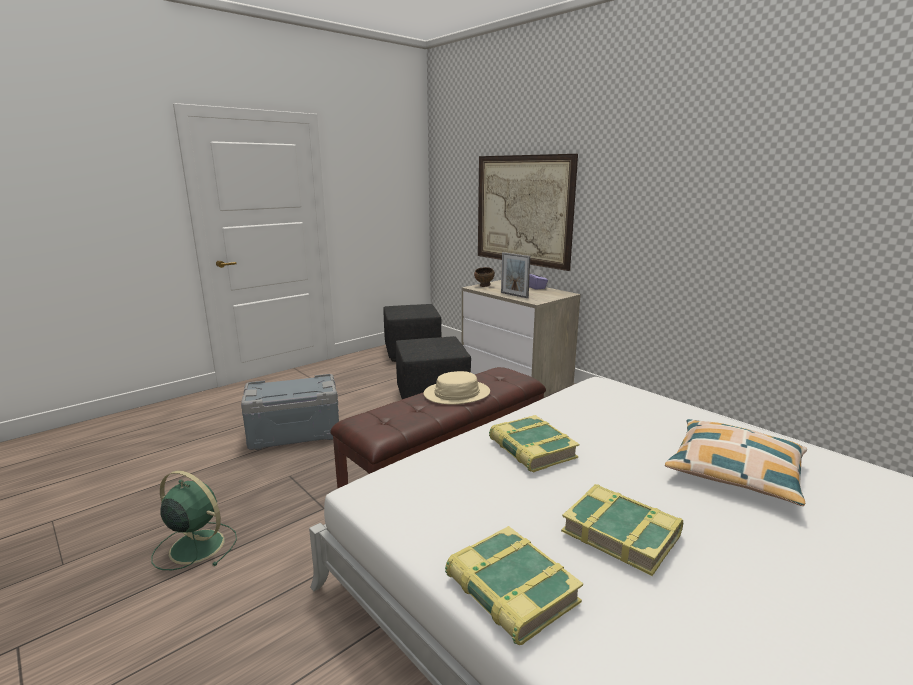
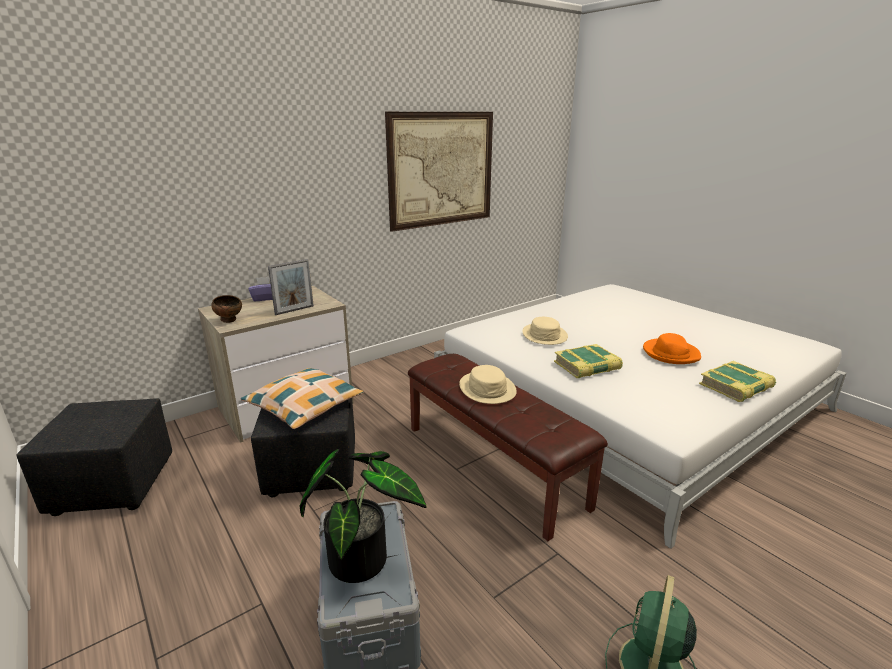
camera: 85 degrees left, 5 degrees up
(290, 388) = (363, 556): none -> potted plant
(523, 210) = (207, 212): picture -> picture (442, 169)
(620, 425) = (544, 335): none -> beige hat
(621, 533) = (670, 353): book -> orange hat
(734, 471) = (594, 318): pillow -> pillow (304, 406)

